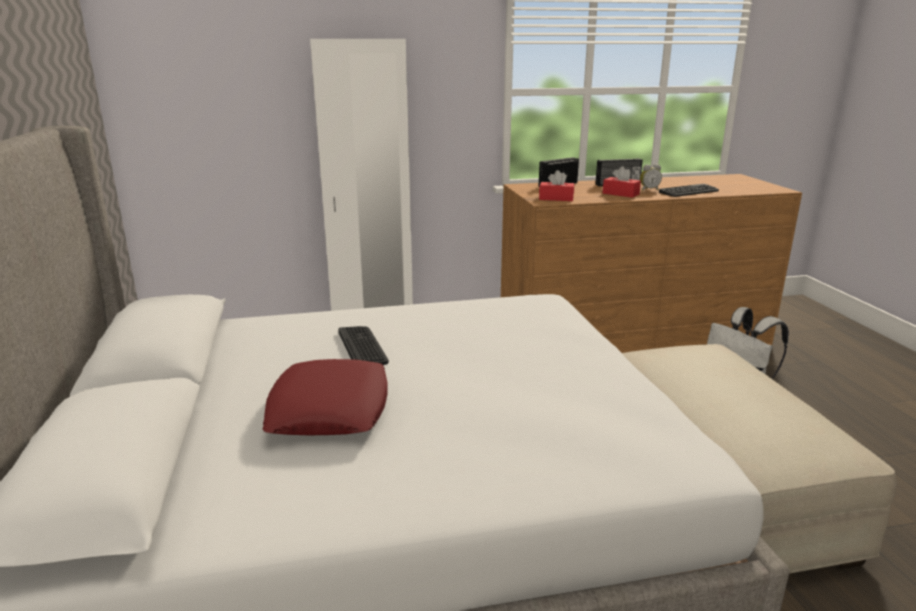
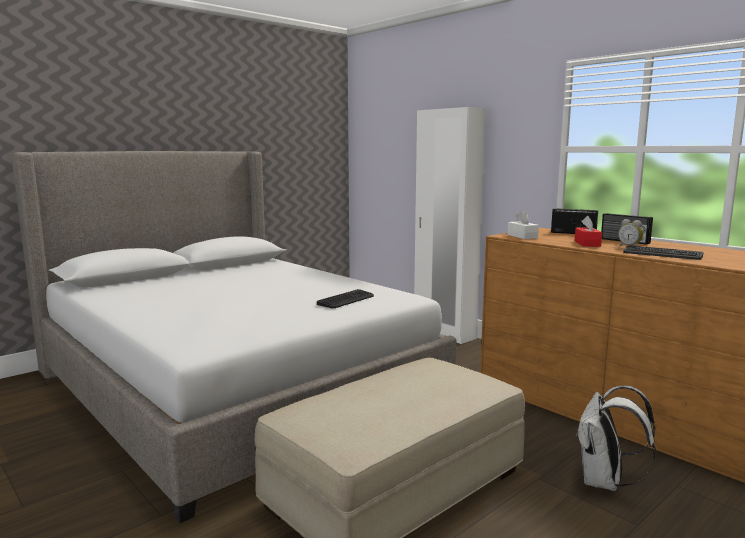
camera: 60 degrees right, 10 degrees down
(329, 408) = (201, 287): red pillow -> none
(362, 347) = (275, 280): keyboard -> keyboard (346, 300)
(556, 198) = (522, 236): red tissue box -> white tissue box

